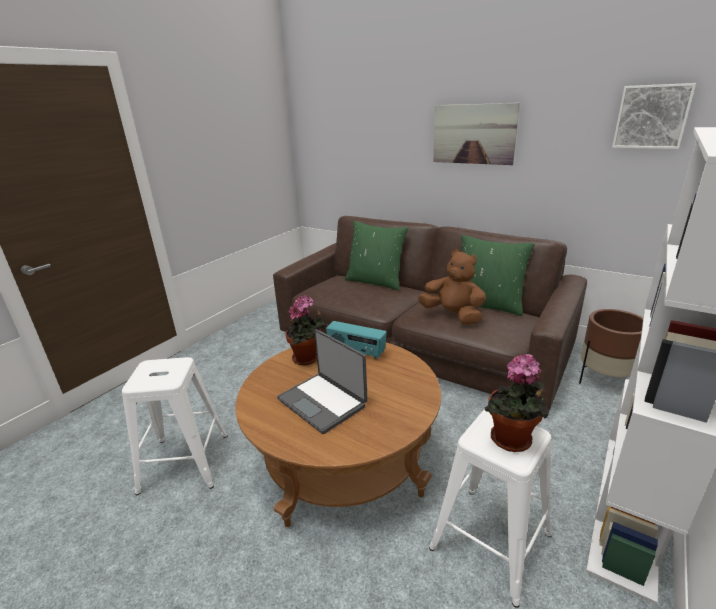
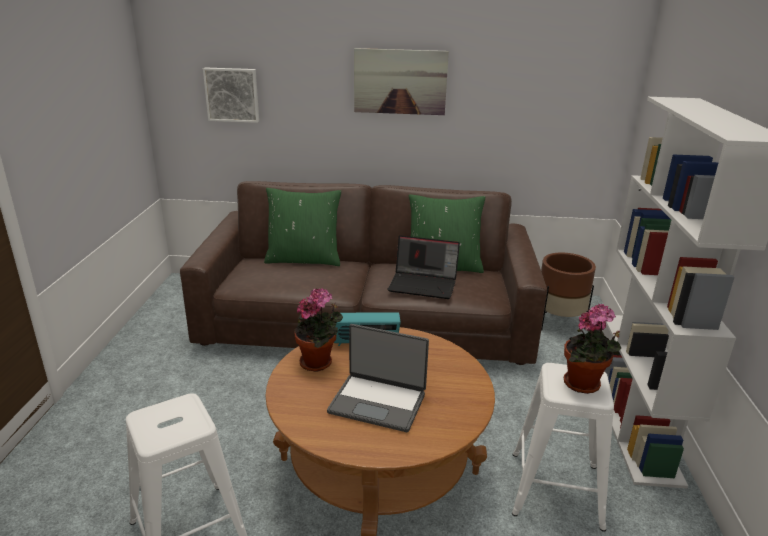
camera: 30 degrees left, 0 degrees up
(453, 315) = (424, 284): brown plush toy -> laptop
(651, 117) = (569, 70): picture -> picture (232, 94)

